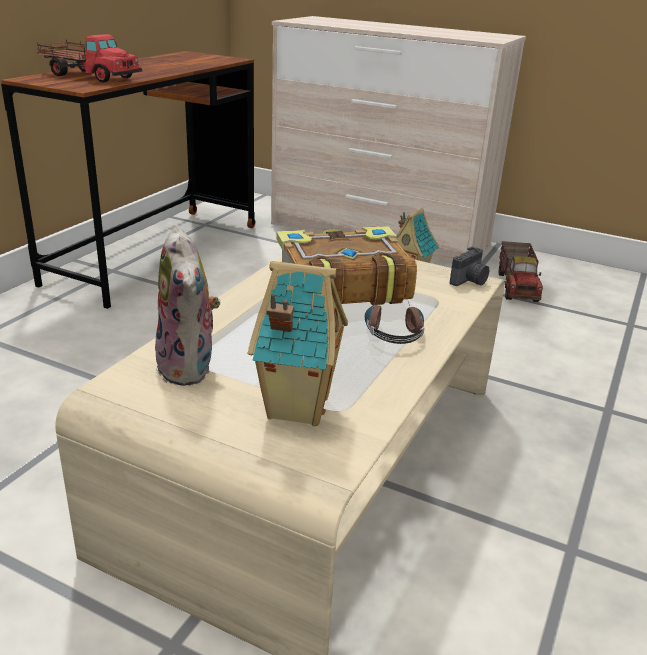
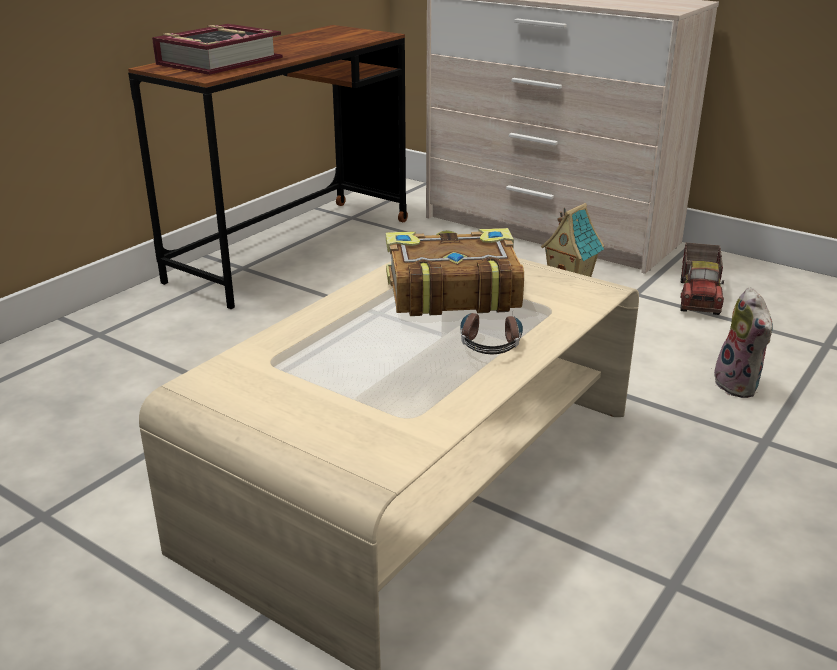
camera: 10 degrees right, 0 degrees up
(90, 76) = (219, 61): toy truck -> book
(190, 368) = (272, 370): plush toy -> plush toy (740, 385)
(295, 407) = (364, 412): toy house -> none
(470, 281) = (595, 289): camera -> none

